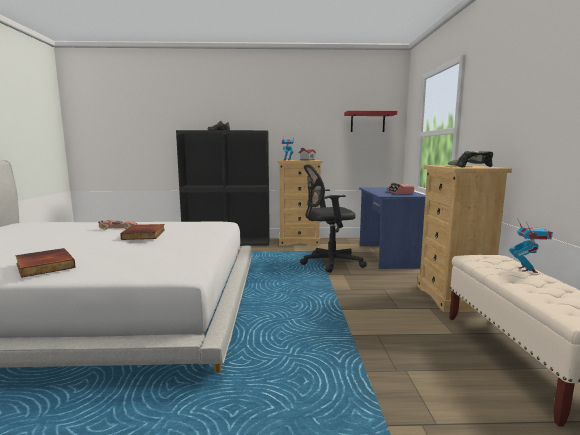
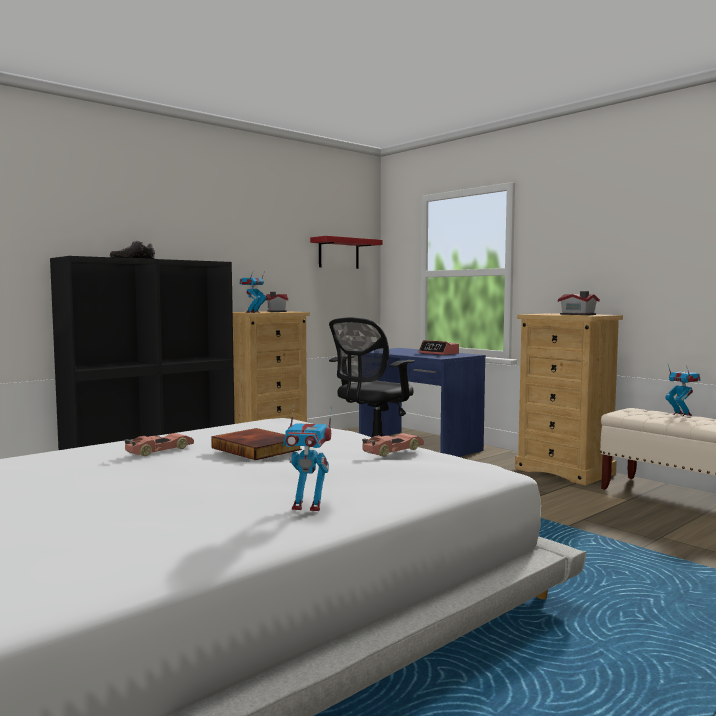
camera: 40 degrees left, 5 degrees down
(43, 266) = (308, 506): book -> toy robot
(176, 248) = (392, 451): none -> toy car
(468, 166) = (578, 314): cap -> toy house

